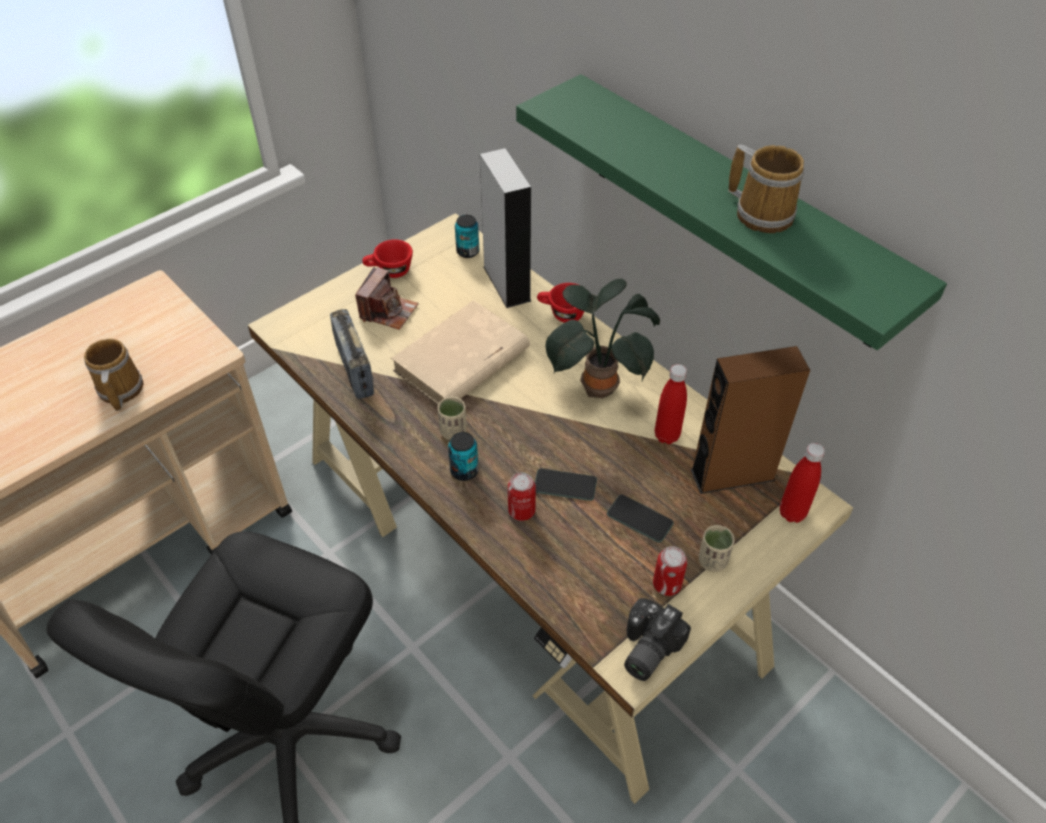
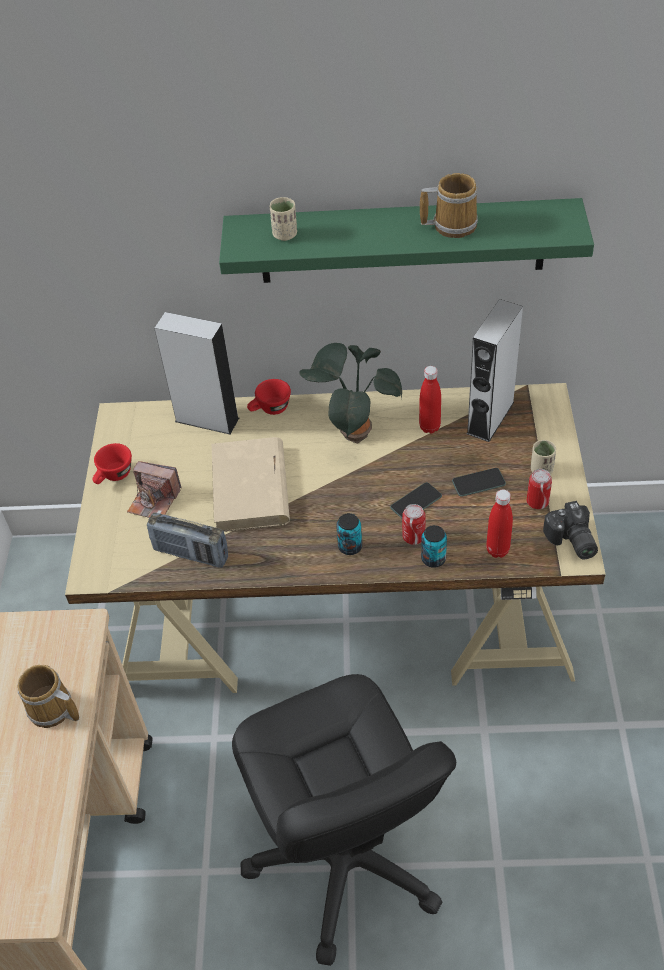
camera: 45 degrees left, 0 degrees up
(388, 311) = (154, 501): camera -> camera turned 135 degrees clockwise
(453, 431) = (310, 532): beige cup -> beige cup (285, 235)
(467, 251) = (149, 420): can -> can (433, 559)
(732, 474) = (490, 417): brown speaker -> grey speaker
(792, 513) = (544, 411): red bottle -> red bottle (497, 550)

